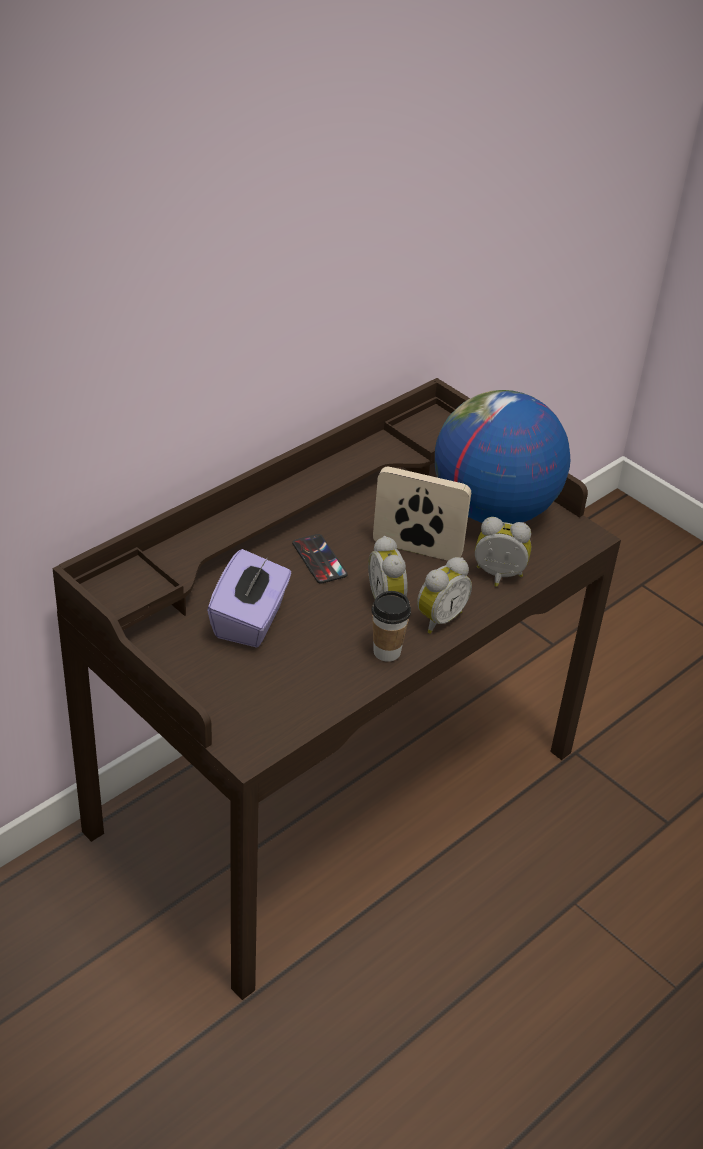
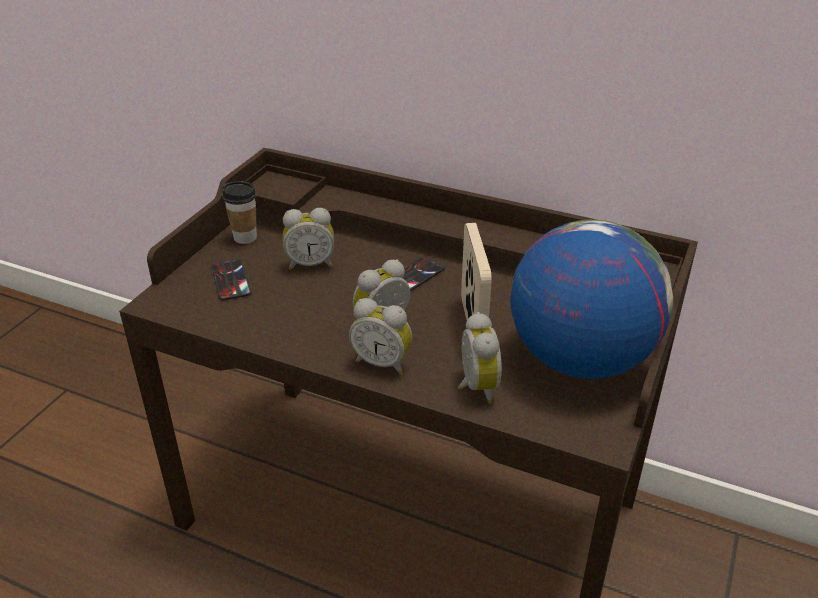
camera: 70 degrees right, 5 degrees down
(241, 685) = (230, 280): none -> phone
(250, 620) = (310, 264): purple tissue box -> alarm clock
(387, 652) = (315, 343): cup -> cup (245, 237)

